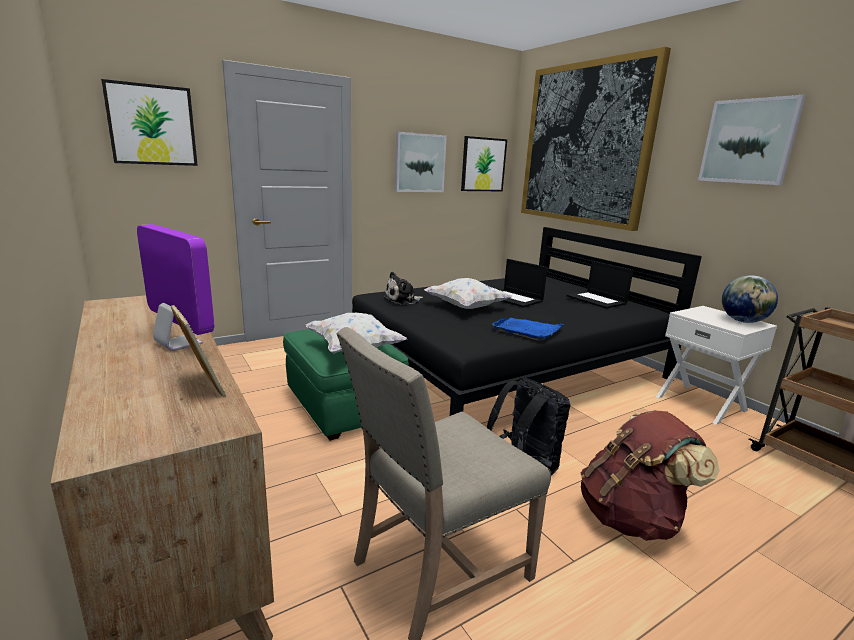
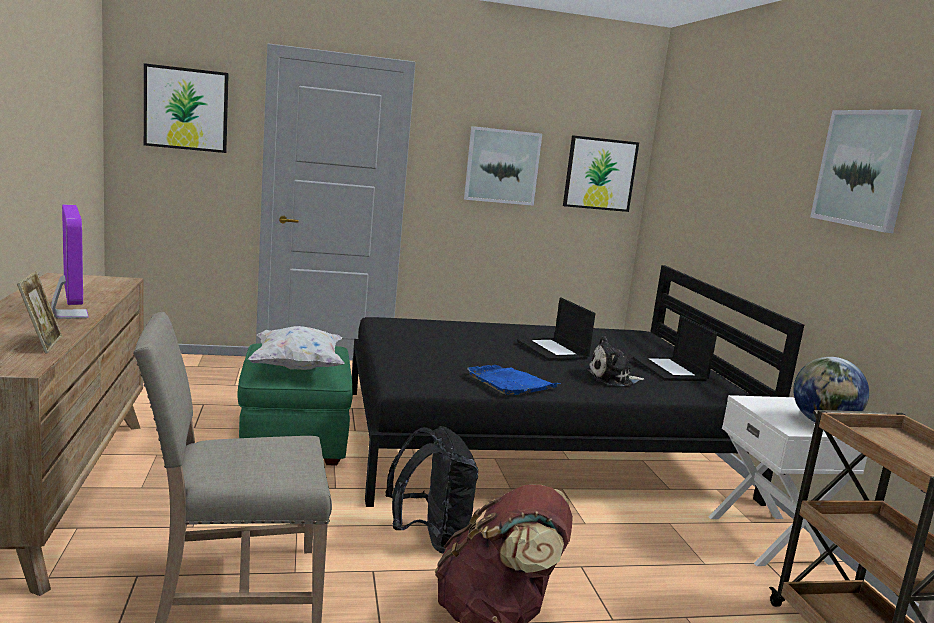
camera: 20 degrees right, 5 degrees down
(403, 300) = (410, 330): plush toy -> plush toy (613, 378)
(465, 307) = (474, 349): white pillow -> none
(585, 144) = (715, 157): picture -> none

